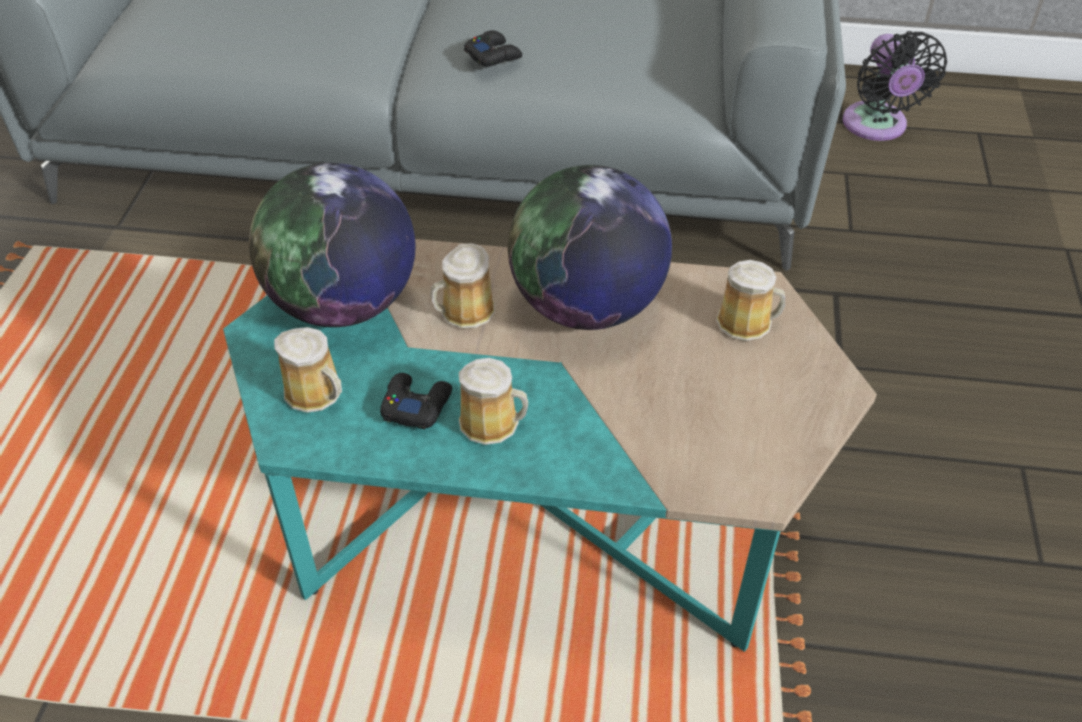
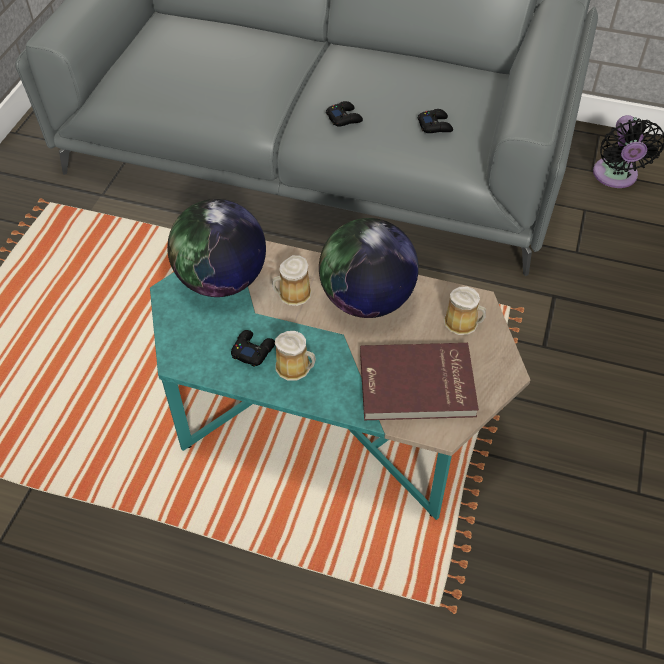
camera: 10 degrees right, 5 degrees up
(316, 394) = (197, 336): mug -> none
(632, 53) = (435, 125): none -> black game controller
(700, 426) = (417, 386): none -> red book

